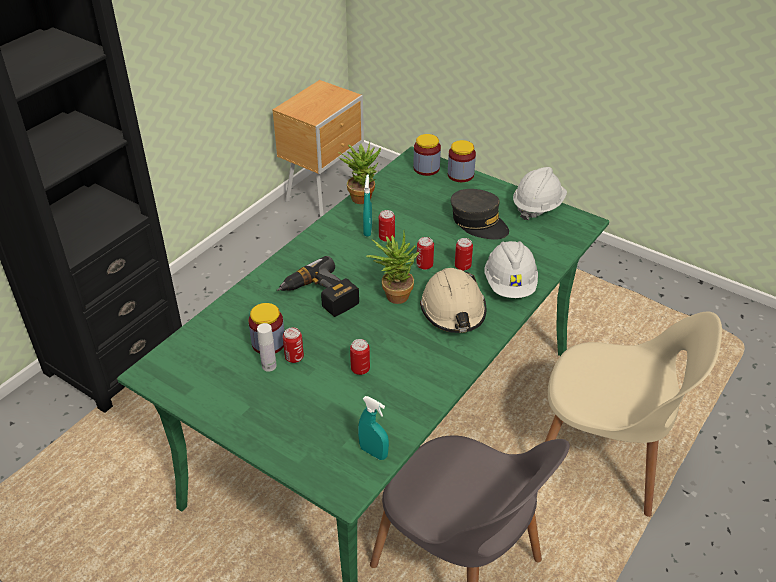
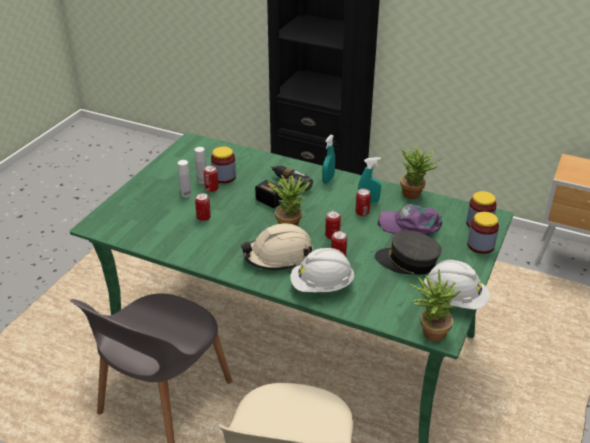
camera: 80 degrees right, 5 degrees down
(298, 384) = (186, 194): none -> white bottle
(373, 452) = (125, 232): turquoise spray bottle -> turquoise spray bottle (328, 179)
(417, 209) = (410, 225): none -> purple cap
(478, 222) = (407, 262): grey cap -> grey cap turned 75 degrees clockwise
(580, 228) = (429, 332): none -> potted plant

